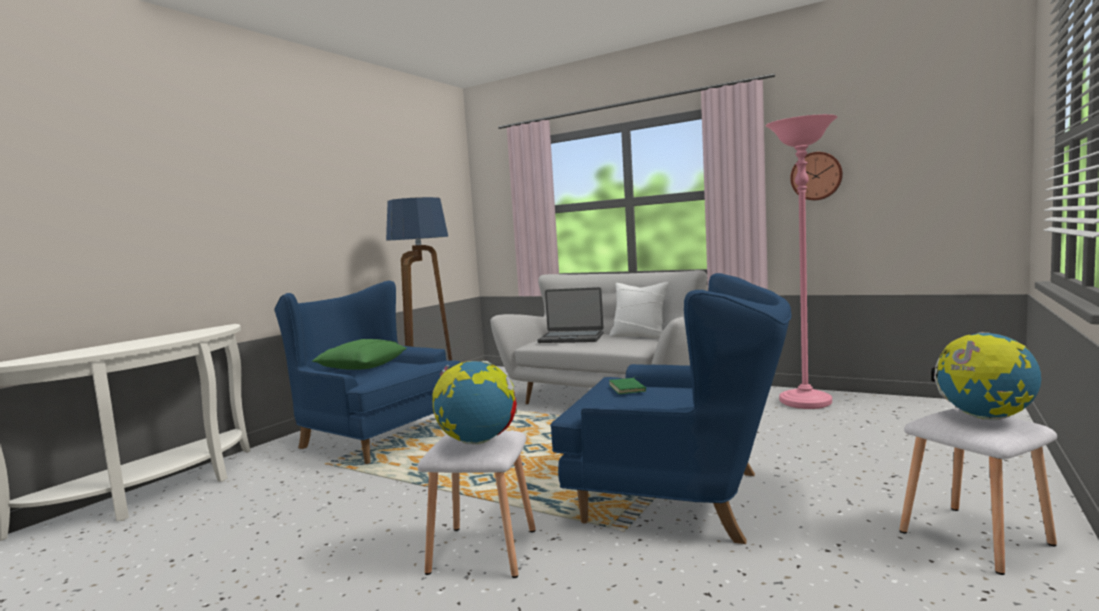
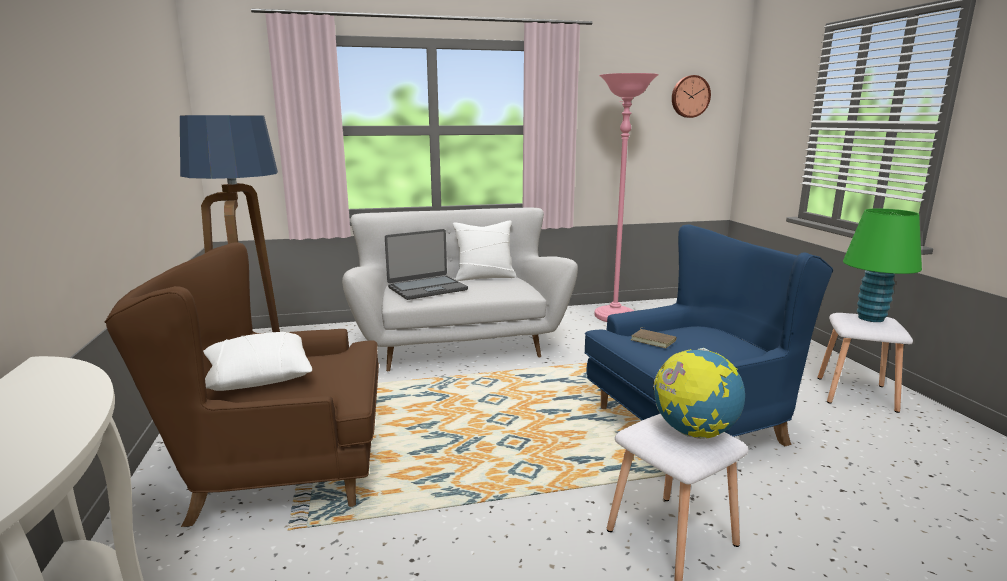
camera: 45 degrees left, 10 degrees up
(362, 367) = (258, 377): green pillow -> white pillow
(374, 437) = (279, 468): blue armchair -> brown armchair
(628, 388) = (654, 340): green book -> brown book
(816, 176) = (611, 122): wall clock -> wall clock (689, 96)
(984, 417) = (870, 318): globe -> green table lamp

